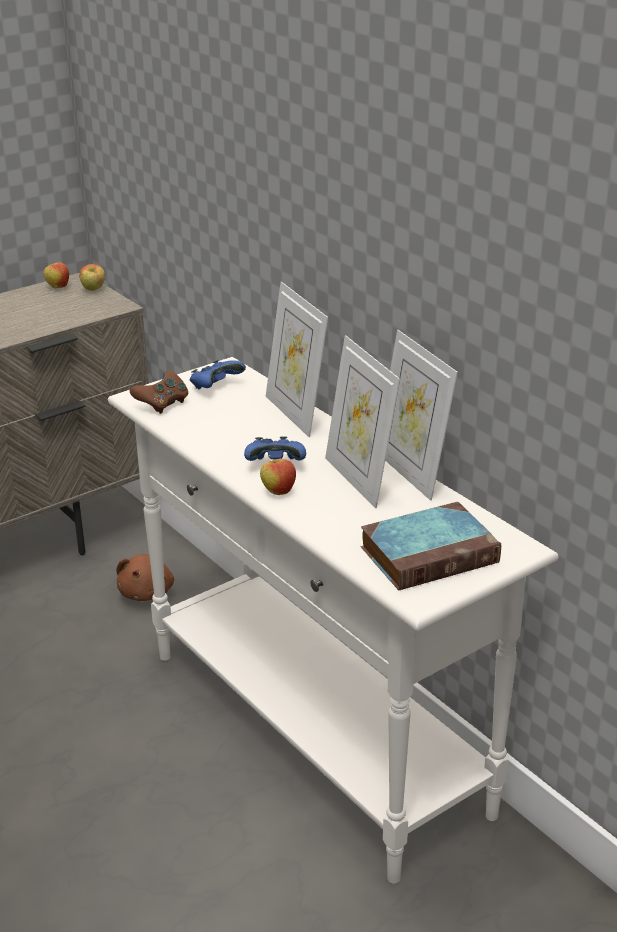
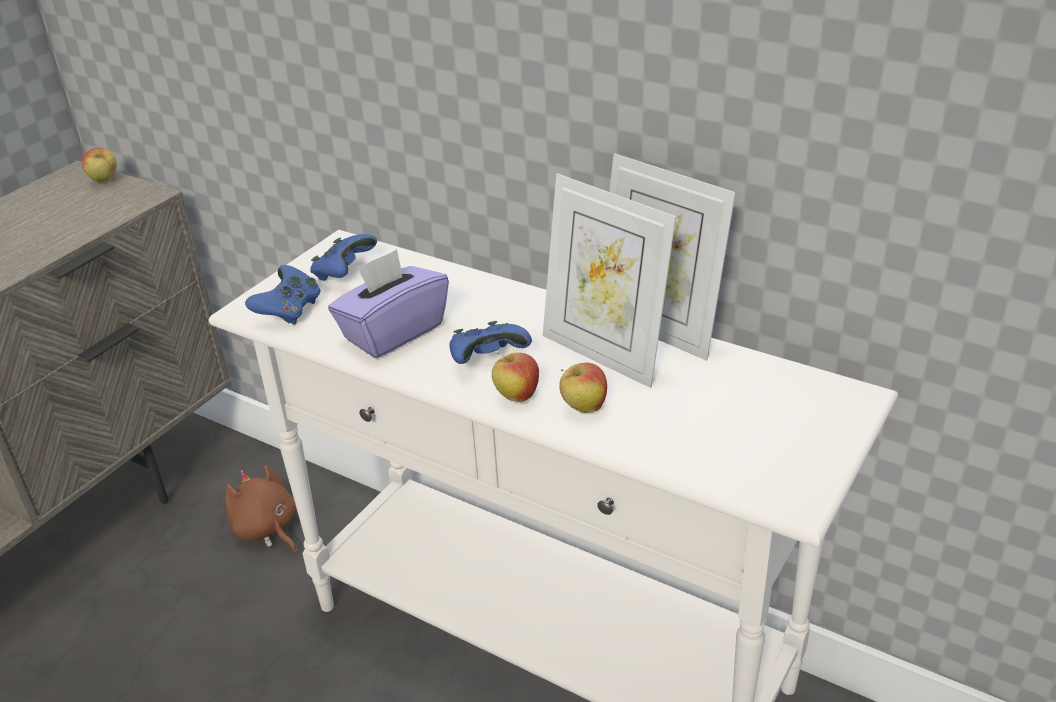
camera: 20 degrees left, 5 degrees up
(57, 287) = (54, 186): apple -> apple (583, 408)
(147, 592) = (267, 529): brown plush toy -> brown plush toy turned 150 degrees clockwise
(162, 404) = (289, 311): brown game controller -> blue game controller
(223, 433) = (393, 332): none -> purple tissue box
(296, 414) = (466, 285): picture frame -> none
(431, 553) = (761, 432): book -> none

